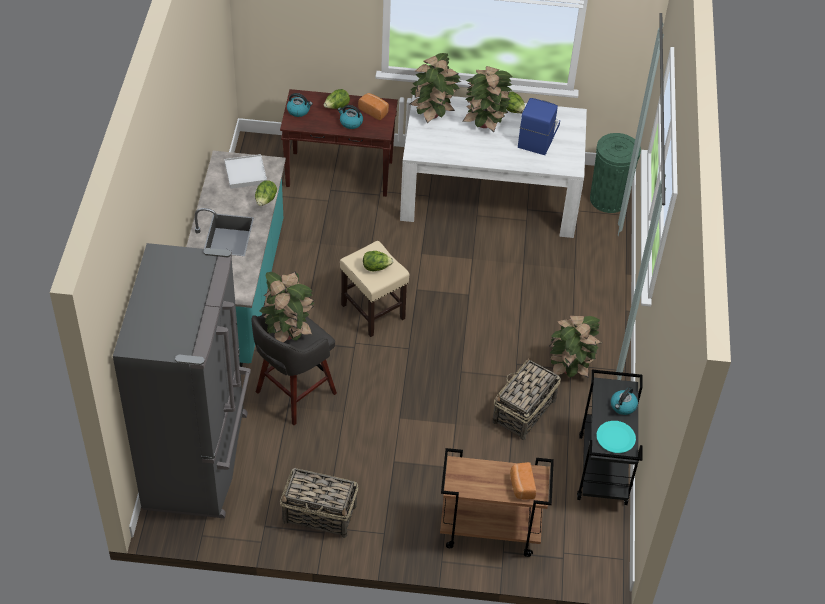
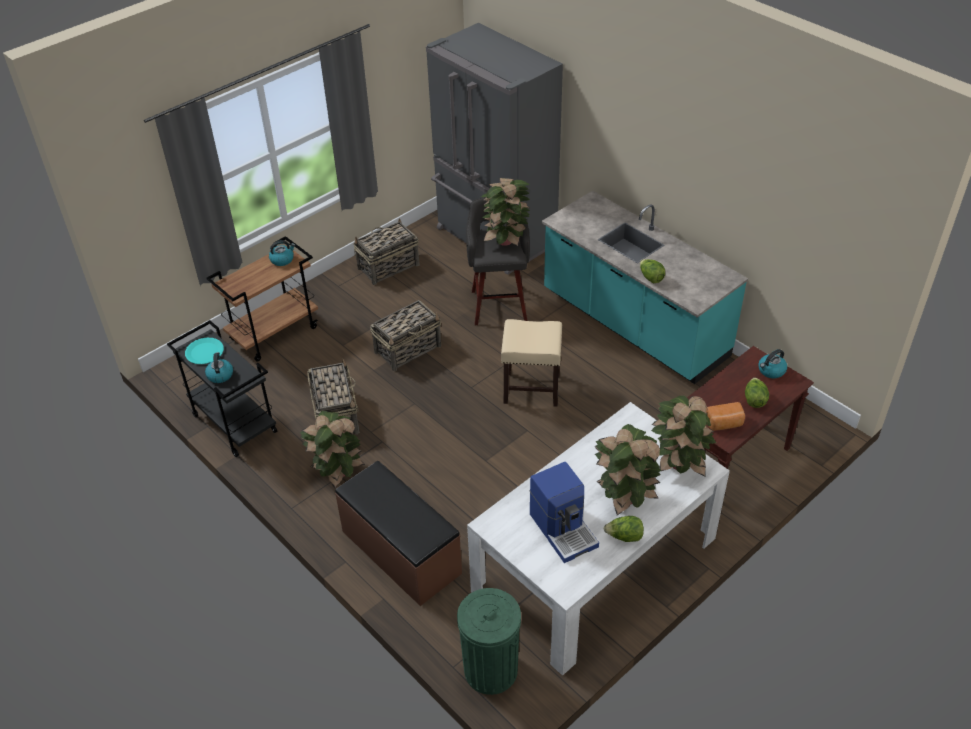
camera: 135 degrees right, 5 degrees down
(245, 173) = (698, 282): white tray -> none
(350, 122) = (720, 397): kettle -> kettle (282, 259)
(376, 267) = (528, 335): lettuce -> none
(409, 418) = (408, 349): none -> basket
(521, 486) = (241, 281): bread -> none
(588, 288) = (400, 552): none -> brown bench

